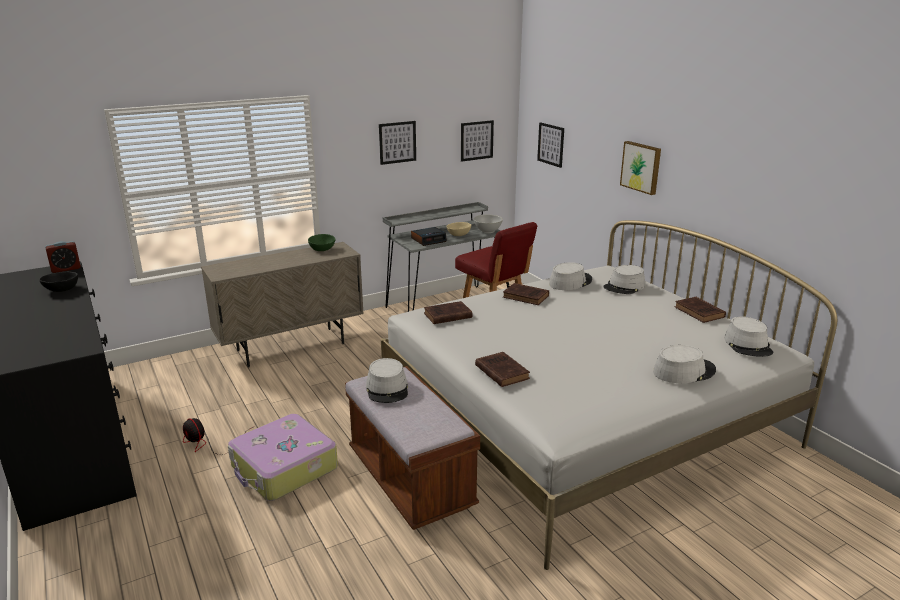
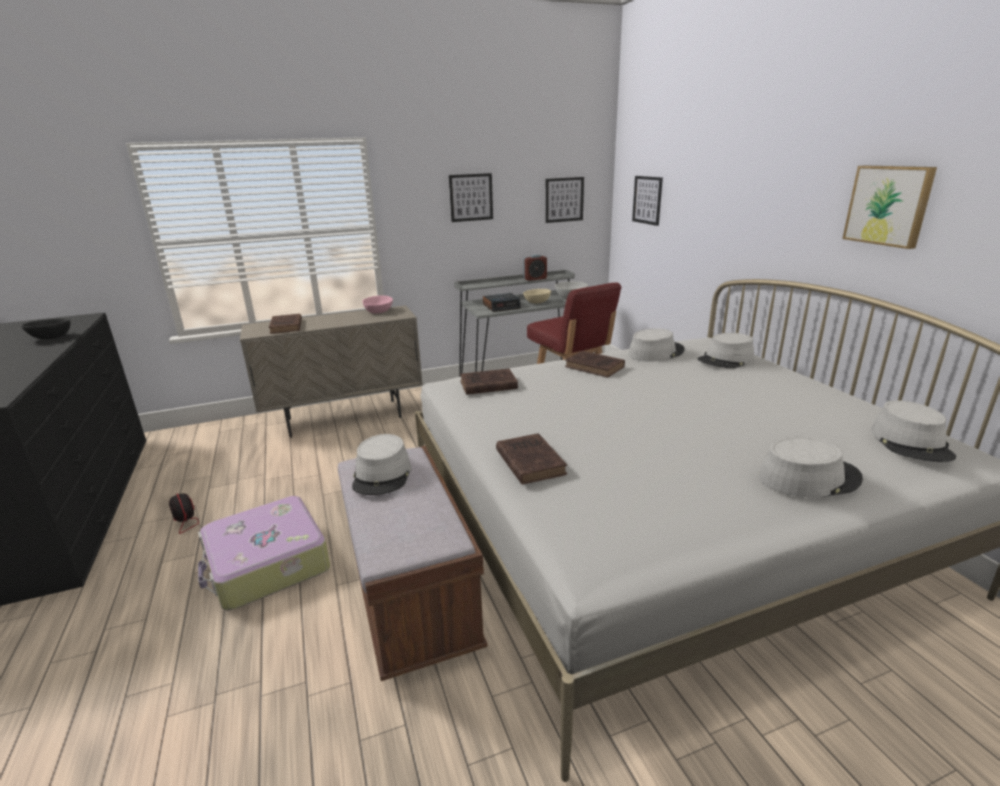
camera: 10 degrees right, 0 degrees up
(66, 269) = (81, 318): alarm clock -> alarm clock (535, 279)
(322, 249) = (378, 311): green bowl -> pink bowl
(641, 167) = (756, 210): picture -> picture (889, 205)
(700, 313) = (832, 395): brown book -> brown book (286, 327)

